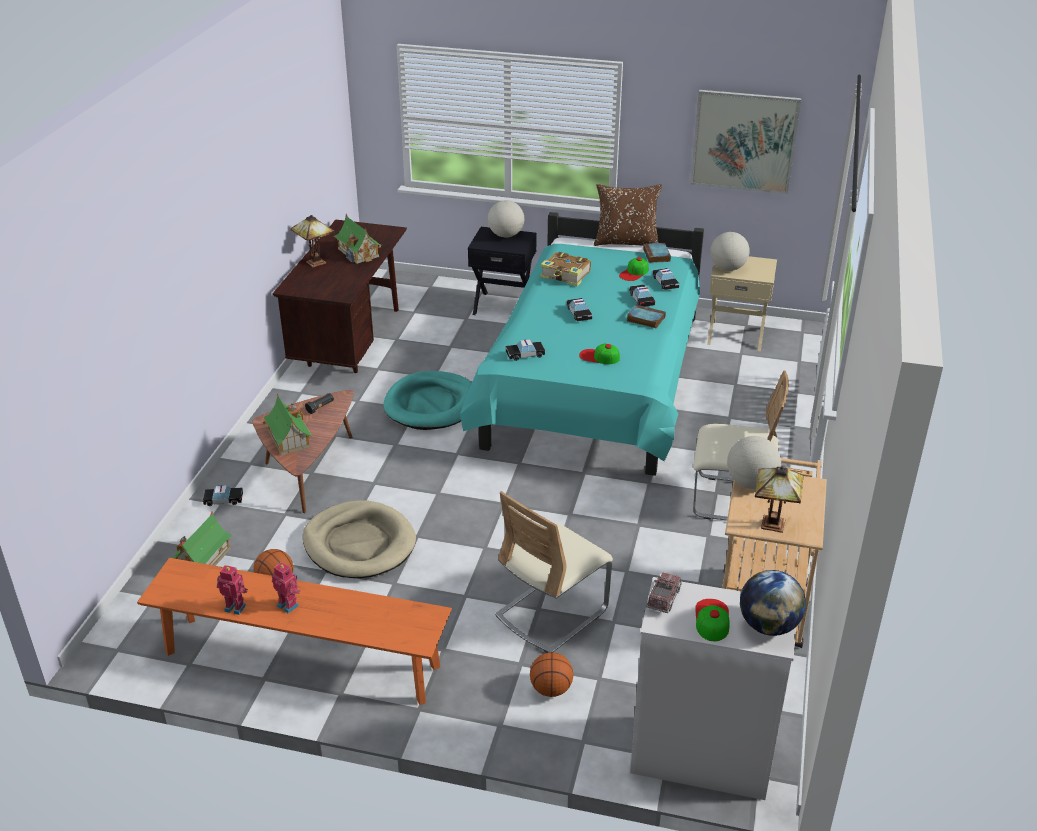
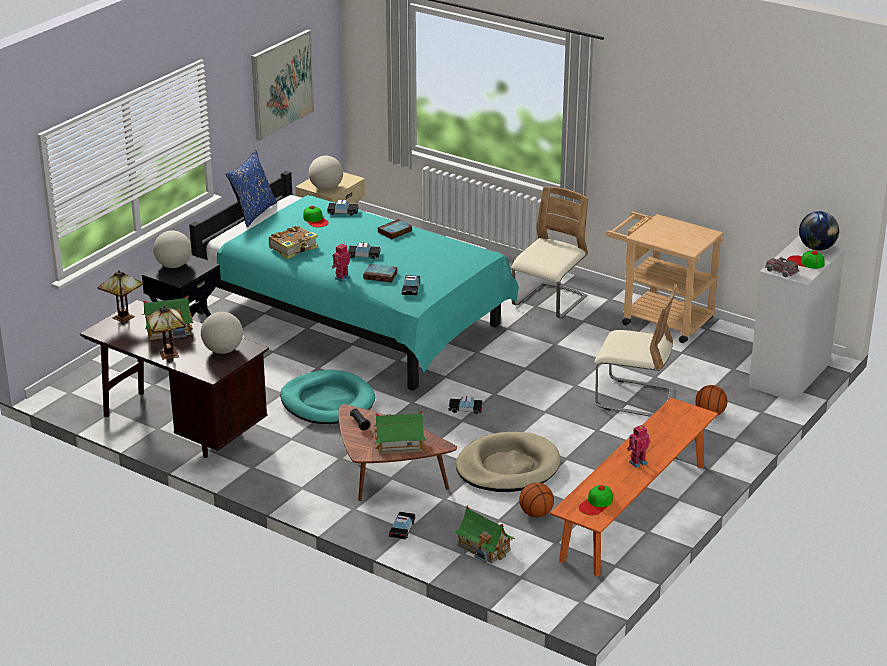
camera: 70 degrees left, 5 degrees down
(236, 607) = (628, 485): toy robot -> toy robot (341, 278)
(551, 613) = (634, 398): beige chair -> beige chair turned 45 degrees counterclockwise
(599, 357) = (437, 260): cap -> cap (596, 504)
(626, 242) = (253, 213): brown pillow -> blue pillow
(641, 299) = (362, 226): toy car -> toy car (465, 409)
(657, 255) = (294, 205): book -> book (381, 276)
(751, 483) = (648, 237): globe -> globe (223, 350)
(774, 525) = (696, 240): table lamp -> table lamp (125, 317)

